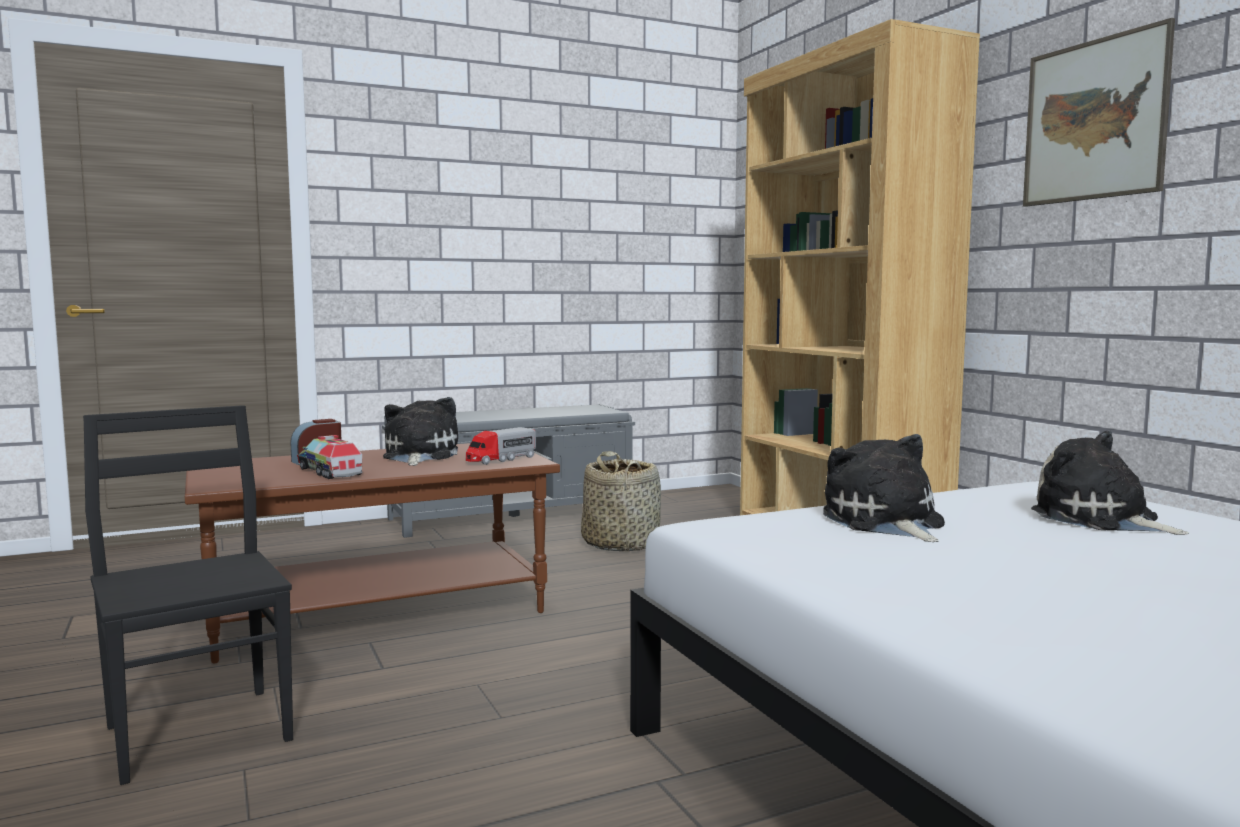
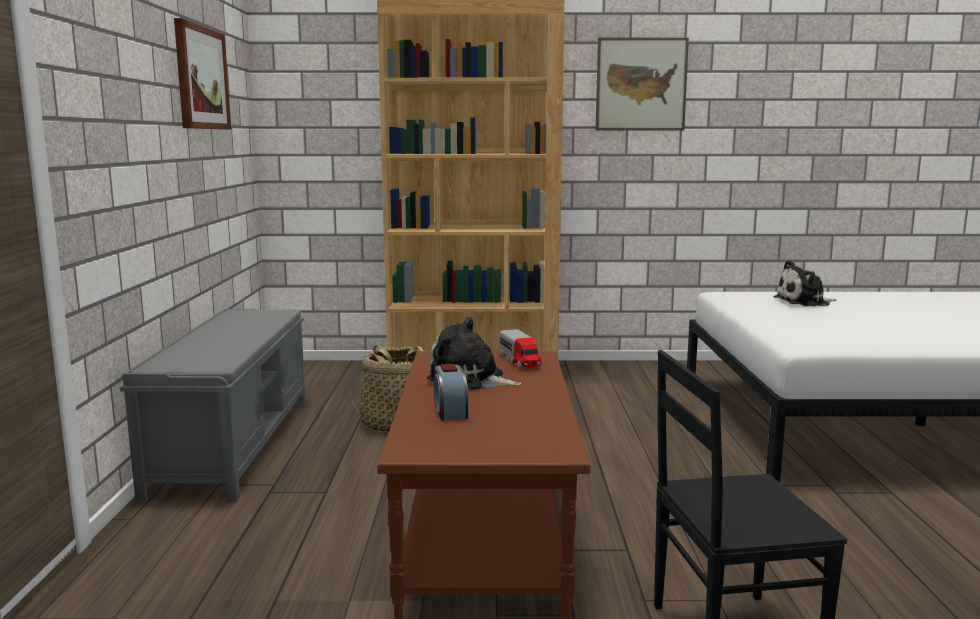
camera: 65 degrees left, 5 degrees up
(329, 472) = (521, 410): toy truck -> none
(594, 189) = (201, 78): none -> picture
(884, 522) = (802, 324): plush toy -> none

